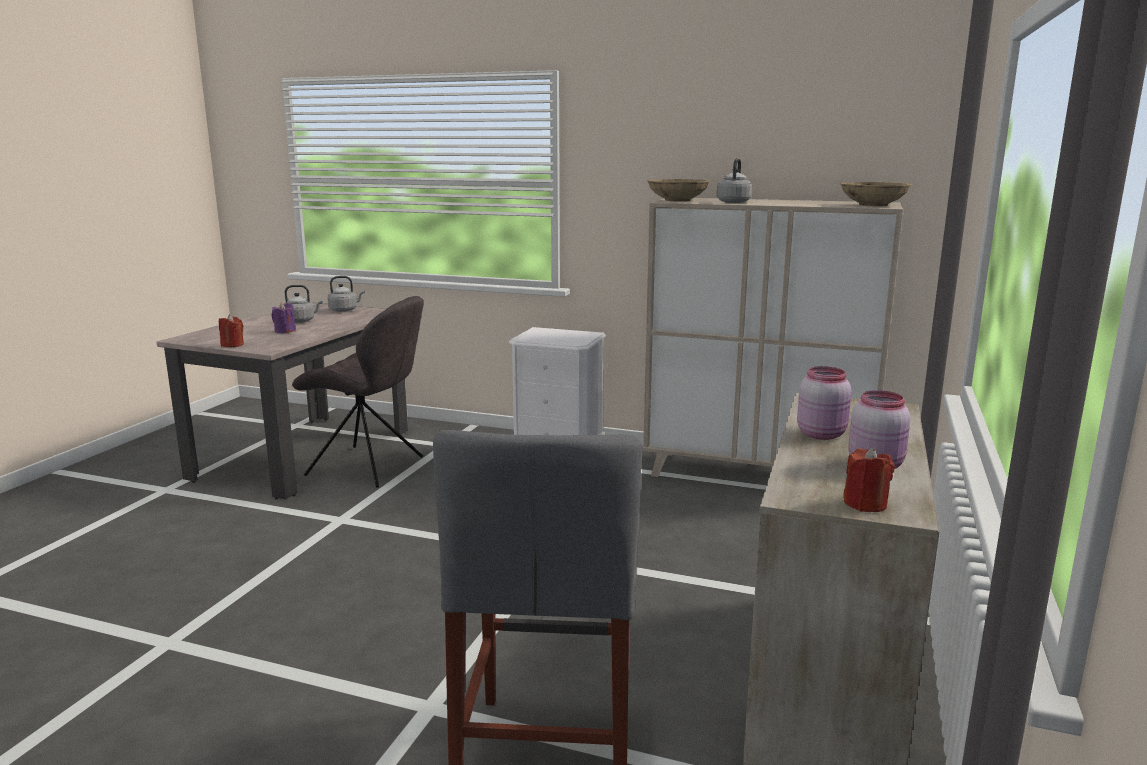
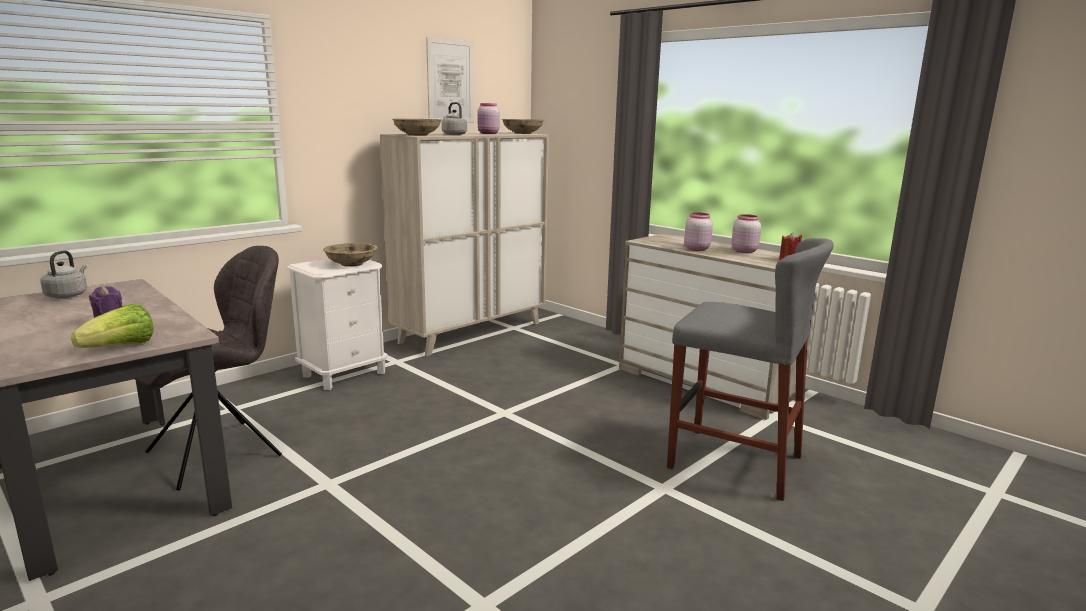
camera: 65 degrees left, 0 degrees up
(232, 345) = (121, 347): red candle -> lettuce
(301, 321) = (73, 314): grey kettle -> none
(564, 339) = (351, 264): none -> beige bowl
(794, 128) = (450, 81): none -> picture
(812, 203) = (488, 133): none -> pink jar

